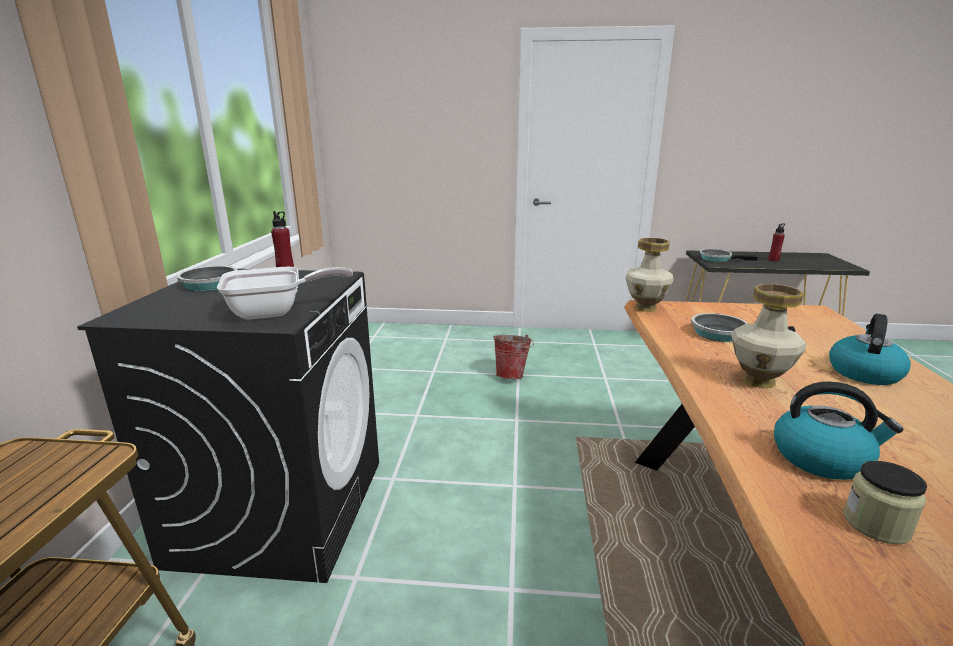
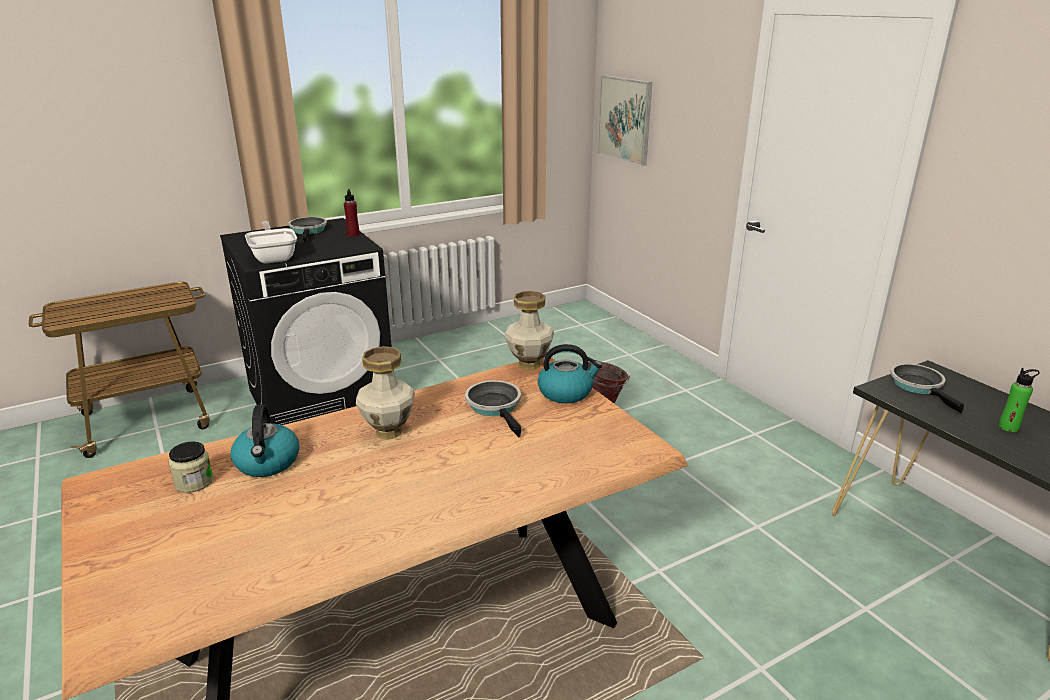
camera: 55 degrees right, 5 degrees up
(275, 312) = (274, 257): frying pan -> frying pan turned 150 degrees counterclockwise
(368, 143) = (624, 119): none -> picture
(773, 260) = (1008, 427): red bottle -> green bottle
(863, 372) = (458, 478): kettle -> kettle (566, 392)

